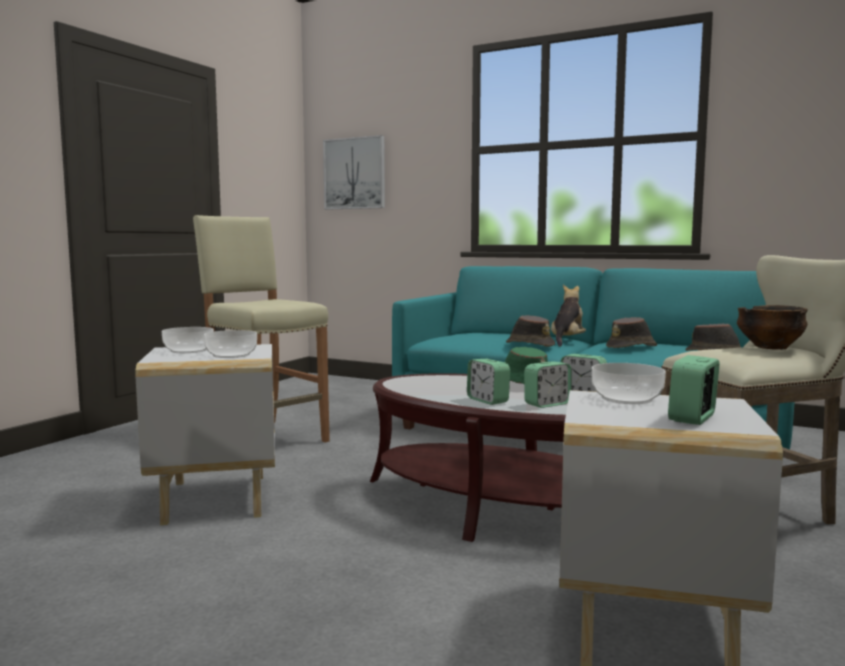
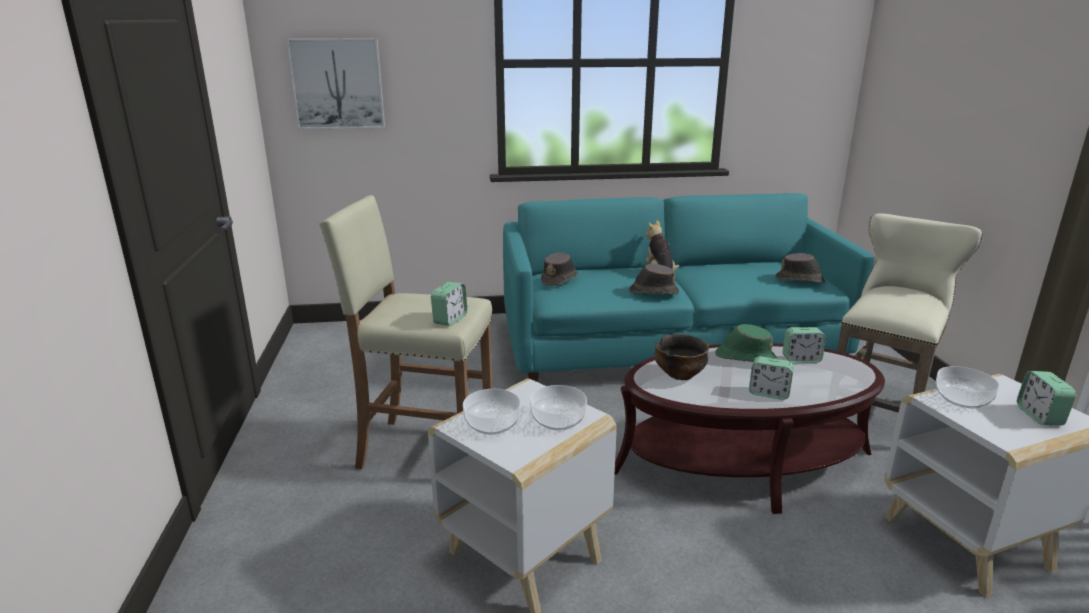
camera: 35 degrees left, 15 degrees up
(547, 404) = (811, 384): alarm clock -> alarm clock (450, 319)
(632, 347) = (730, 279): brown hat -> brown hat (560, 279)
(770, 347) = (906, 295): bowl -> bowl (679, 375)

